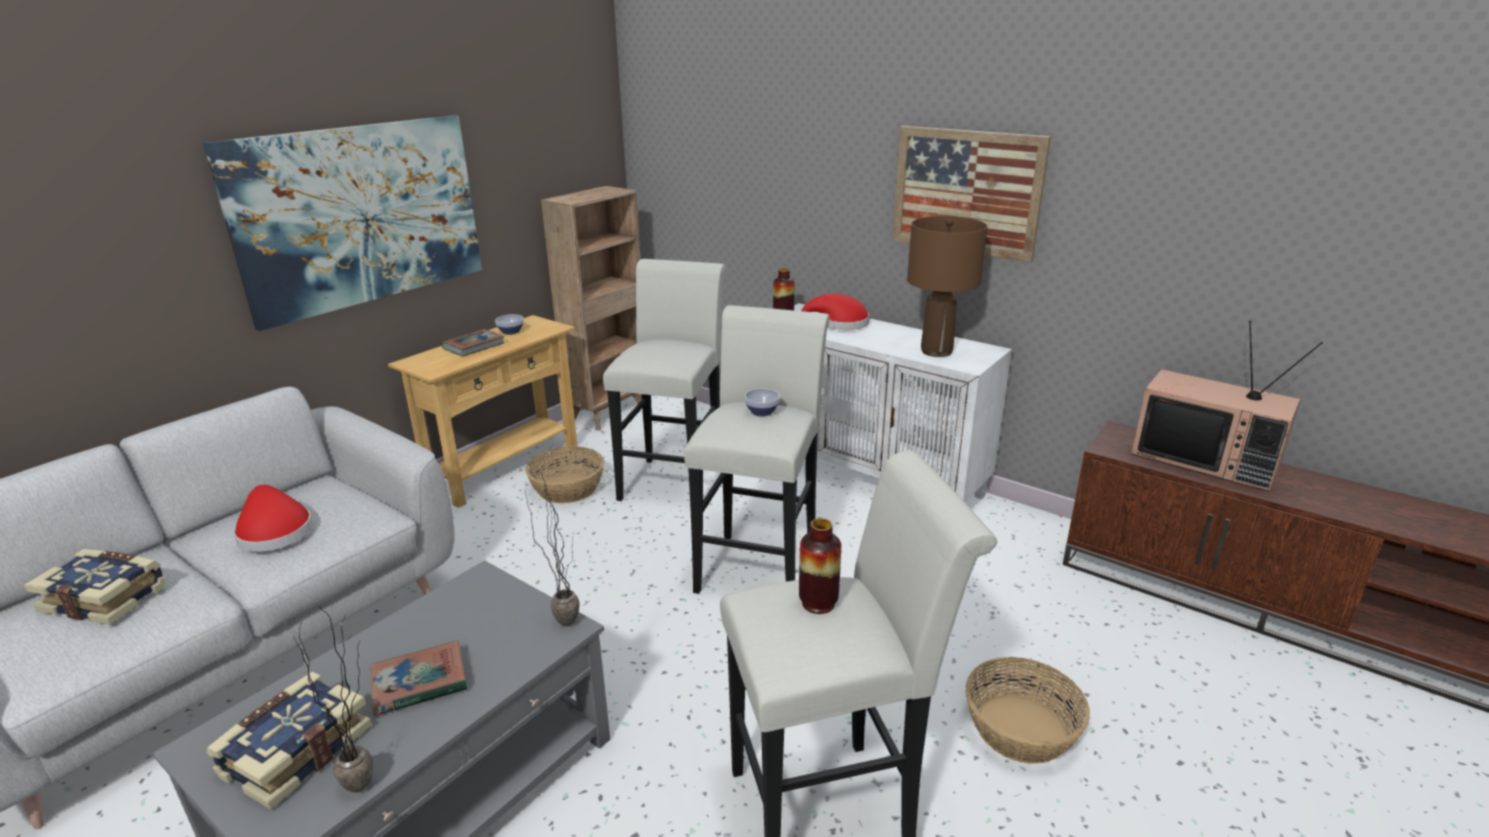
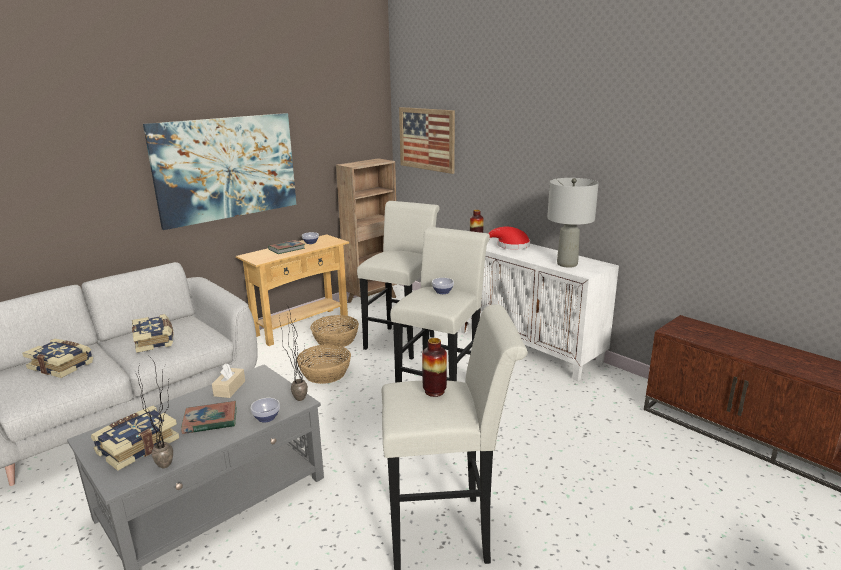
camera: 10 degrees right, 5 degrees down
(274, 531) = (155, 340): red hat -> book
(437, 614) = (229, 388): none -> beige tissue box
(519, 666) = (267, 418): none -> bowl
(936, 351) = (566, 264): brown table lamp -> grey table lamp
(966, 192) = (590, 163): picture -> picture (427, 139)
(1020, 729) = (582, 502): basket -> basket (325, 373)
(1206, 460) = (739, 342): television -> none

